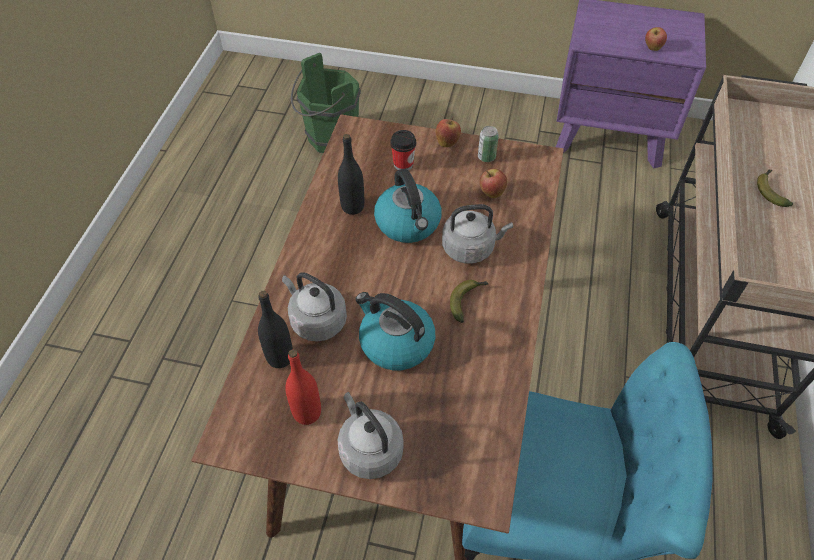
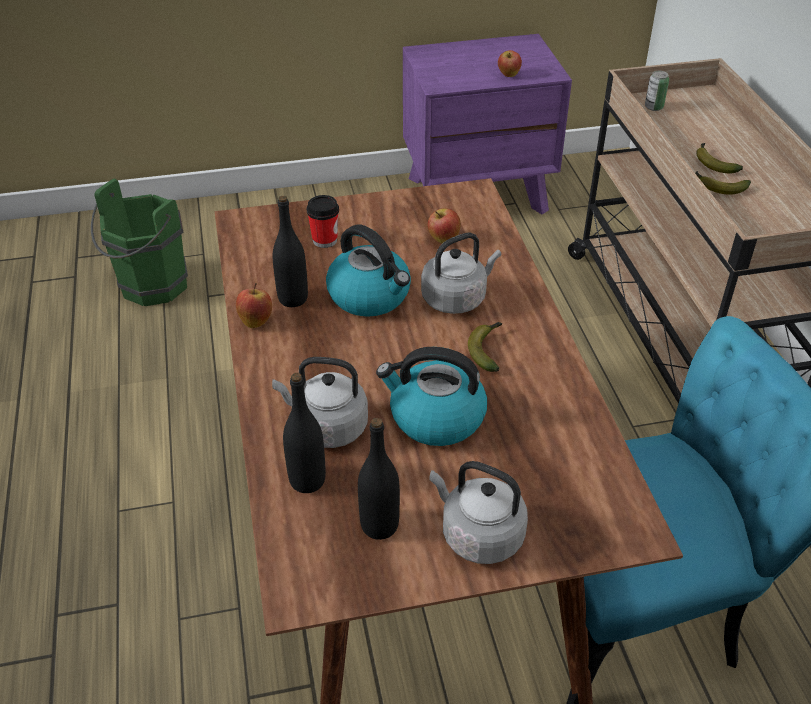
camera: 25 degrees left, 10 degrees down
(307, 412) = (379, 525): red bottle -> black bottle
(447, 142) = (361, 205): apple -> apple (256, 321)
(486, 157) = (414, 208): can -> can (654, 107)
(759, 216) = (718, 187): none -> banana

